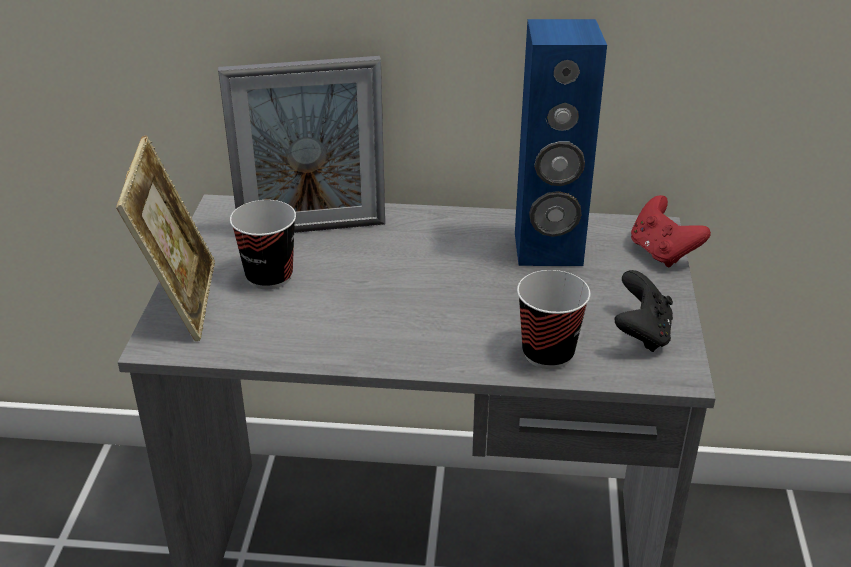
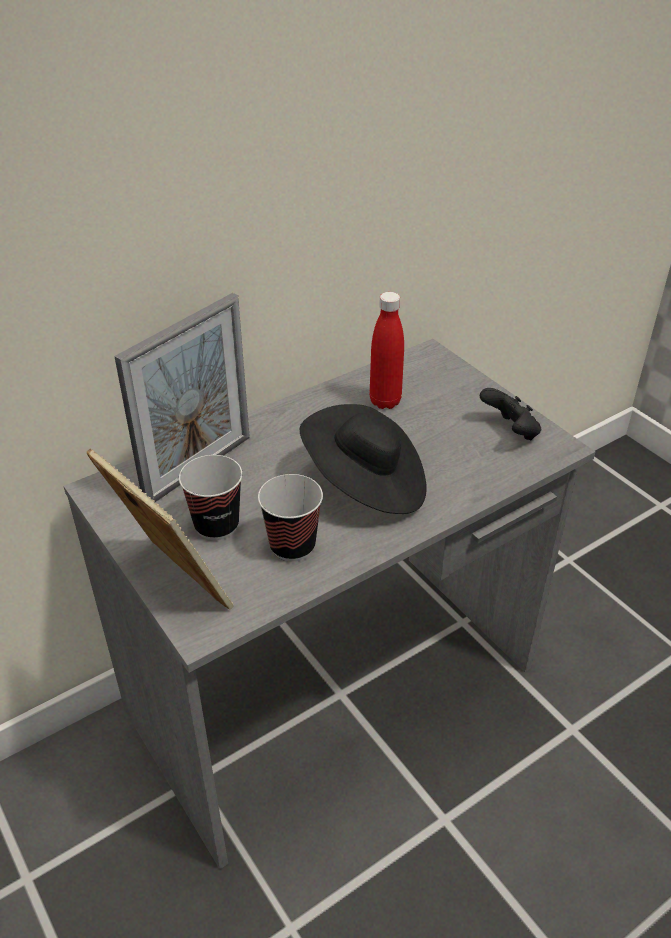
camera: 40 degrees left, 5 degrees up
(432, 308) = (366, 484): none -> black hat
(548, 250) = (385, 401): blue speaker -> red bottle
(548, 353) = (476, 475): cup -> cup (292, 546)
(662, 253) = (454, 369): red game controller -> none

